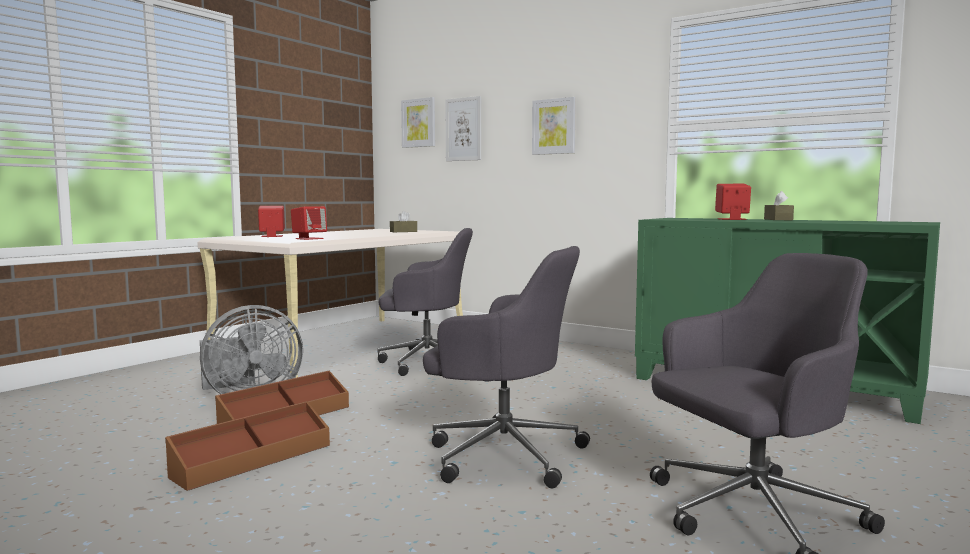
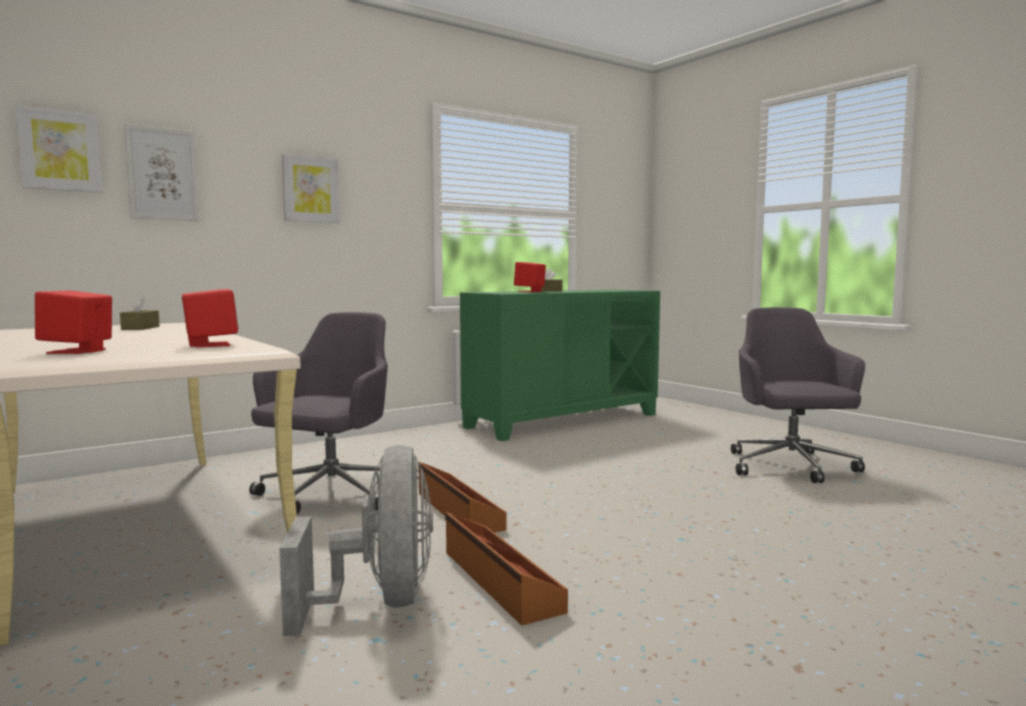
camera: 70 degrees left, 0 degrees up
(252, 460) = (654, 602): brown storage box -> brown storage box (457, 511)
(502, 454) = (672, 502): grey office chair -> none

